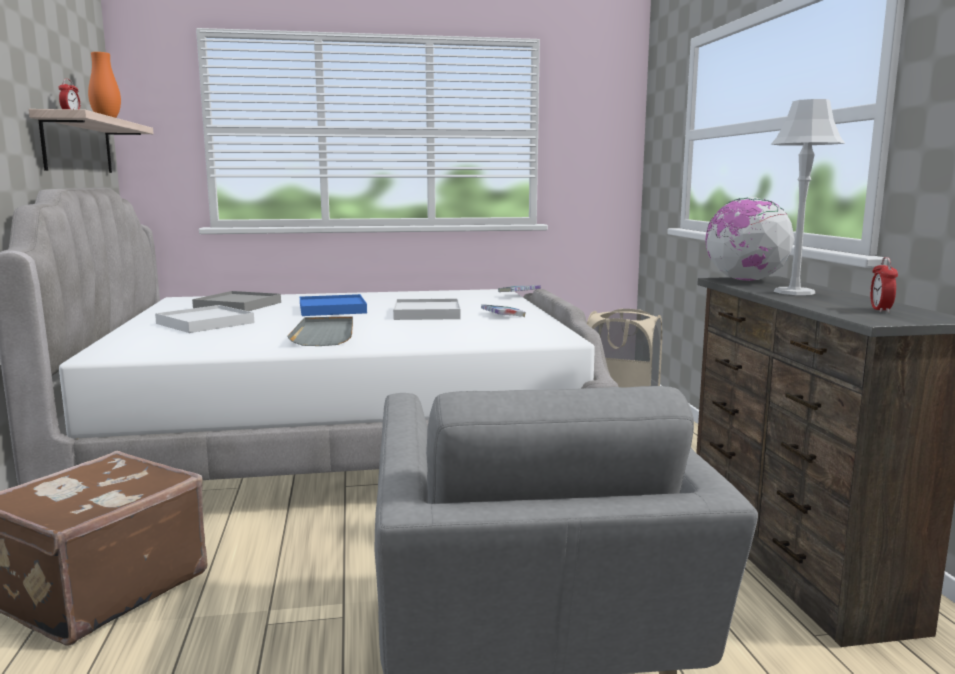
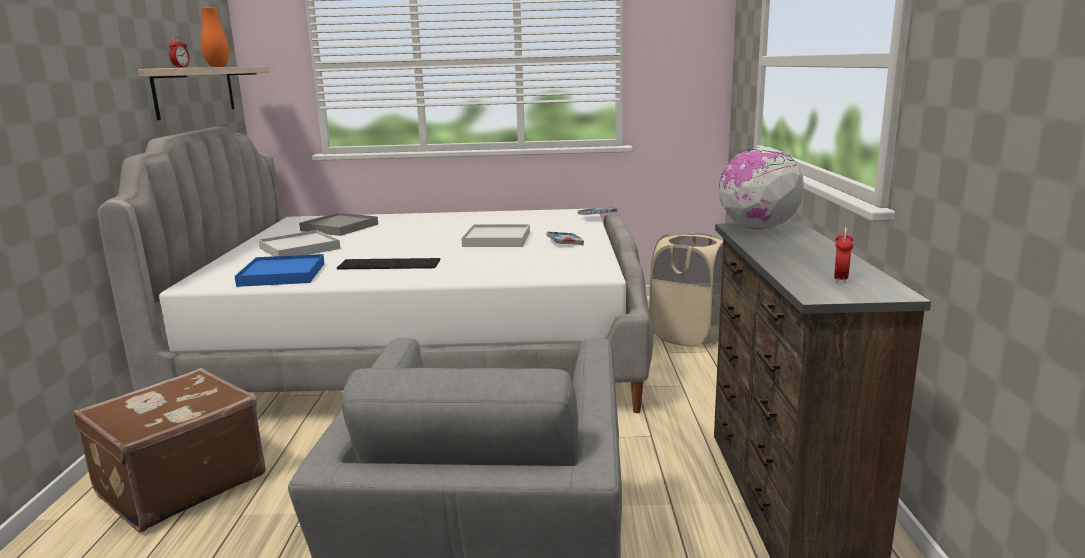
camera: 10 degrees right, 5 degrees up
(325, 334) = (390, 264): grey tray -> keyboard
(332, 309) = (416, 233): blue tray -> blue tray (282, 274)
(794, 292) = (785, 248): grey table lamp -> none

